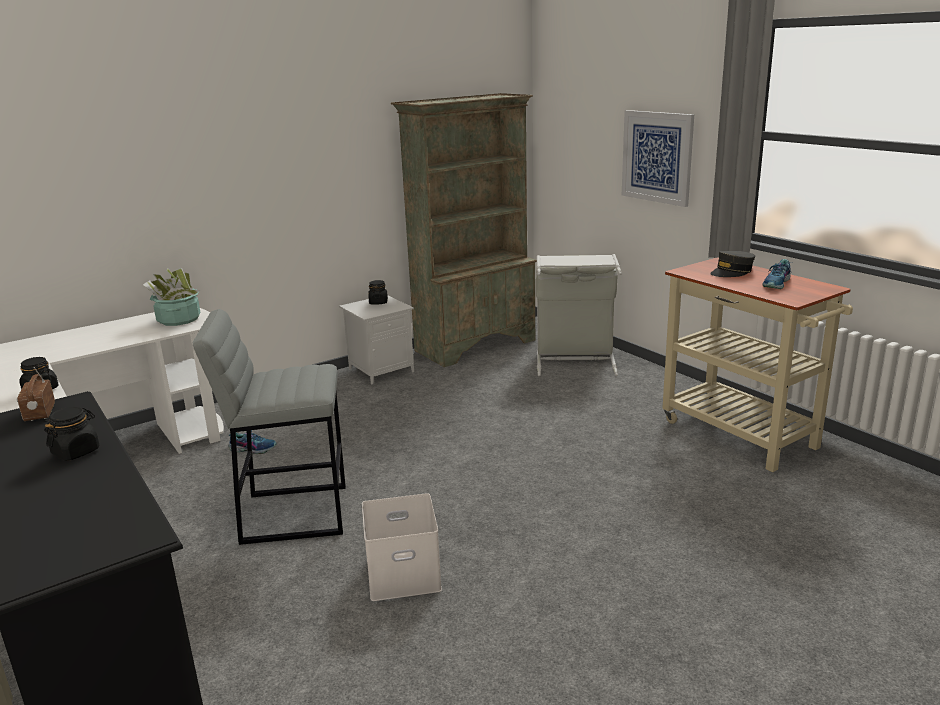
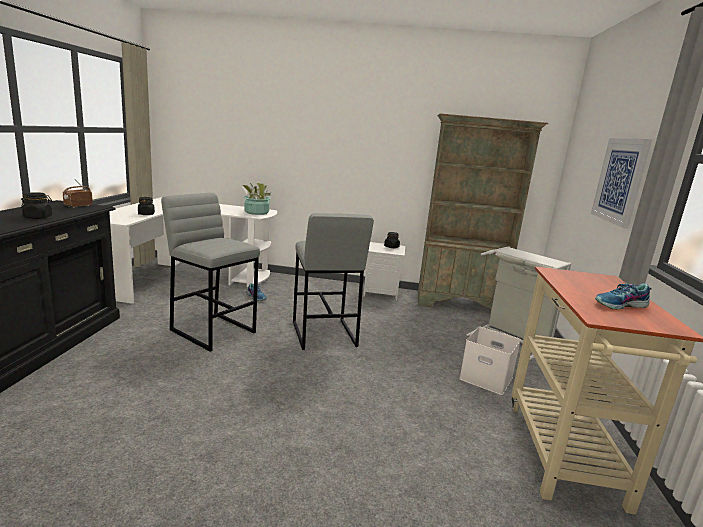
camera: 40 degrees right, 5 degrees down
(405, 573) = (193, 386): white storage box -> white storage box (487, 378)
(419, 447) = (324, 335): none -> grey stool
(732, 272) = (597, 285): grey cap -> none

